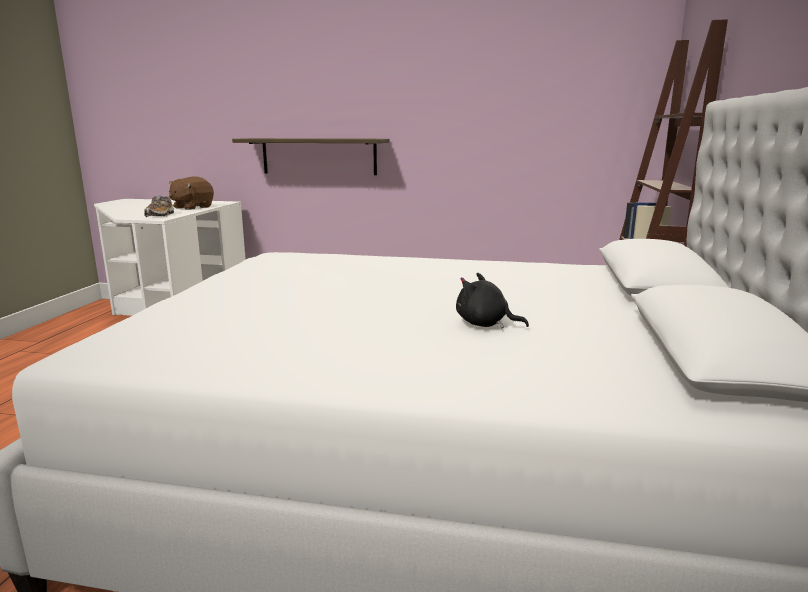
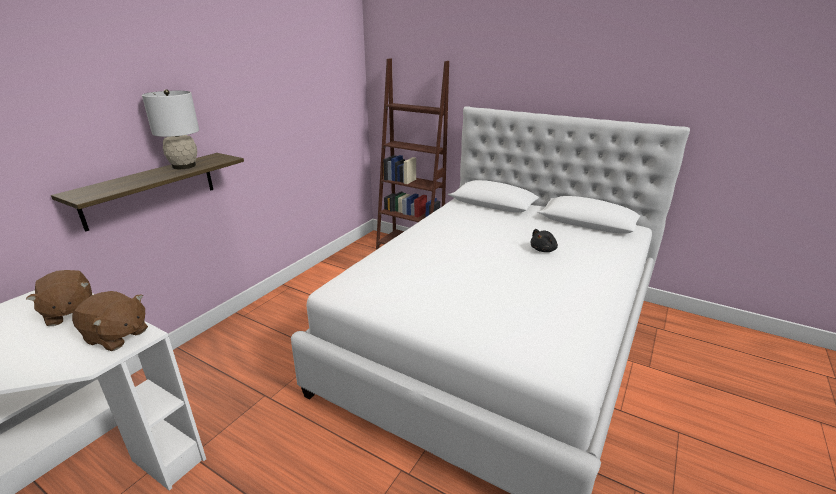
camera: 70 degrees left, 10 degrees up
(160, 215) = (117, 336): shoe -> brown plush toy
(337, 138) = (184, 166): none -> white table lamp

